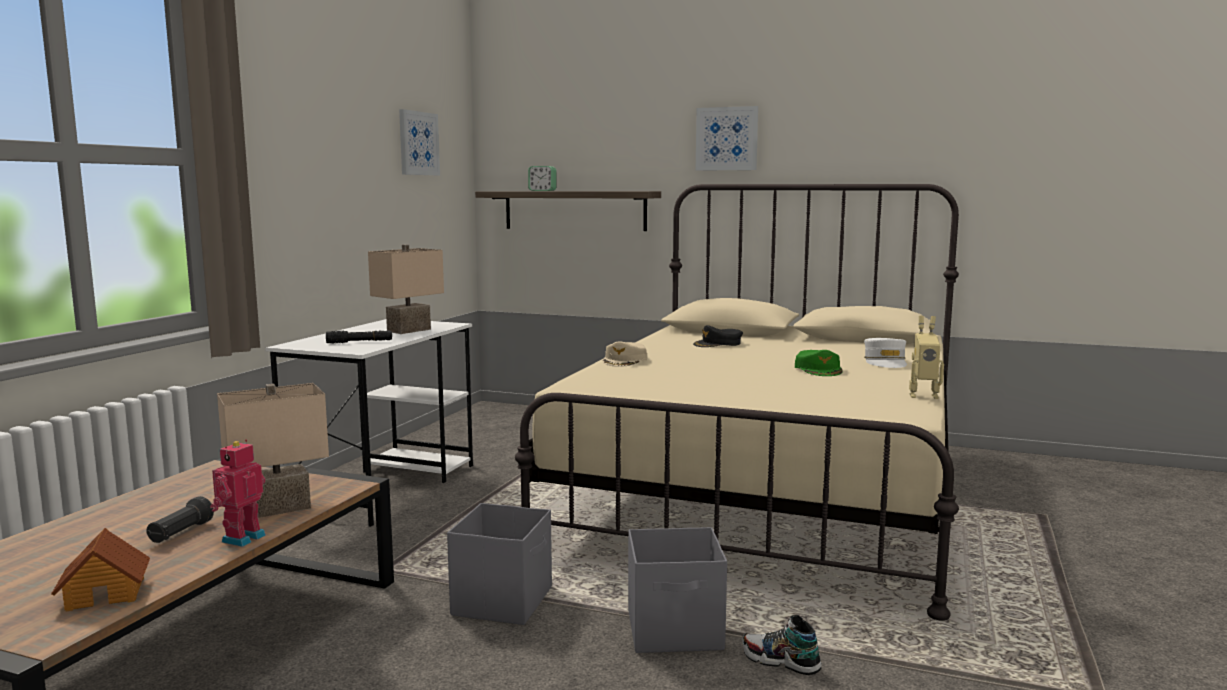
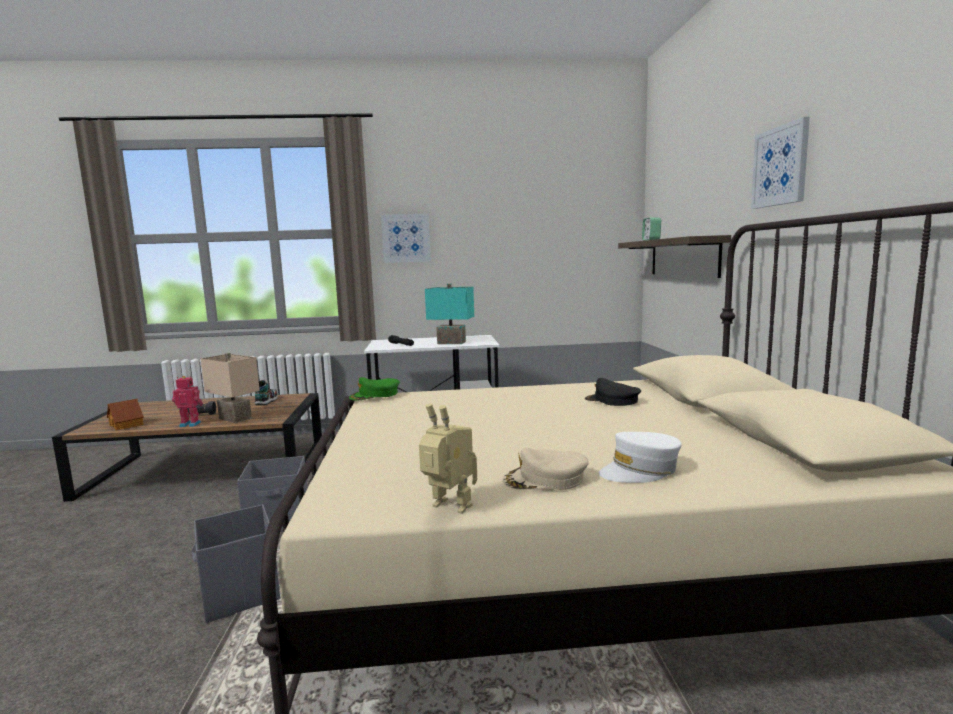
camera: 65 degrees right, 0 degrees up
(408, 330) = (452, 342): beige table lamp -> turquoise table lamp
(418, 143) = (562, 209): picture -> picture (406, 238)
(625, 361) = (484, 391): beige cap -> beige cap (545, 479)
(780, 661) = (184, 657): shoe -> shoe (266, 401)
(819, 369) = (539, 447): green cap -> green cap (375, 395)
(922, 395) = (448, 508): toy robot -> toy robot turned 135 degrees clockwise

